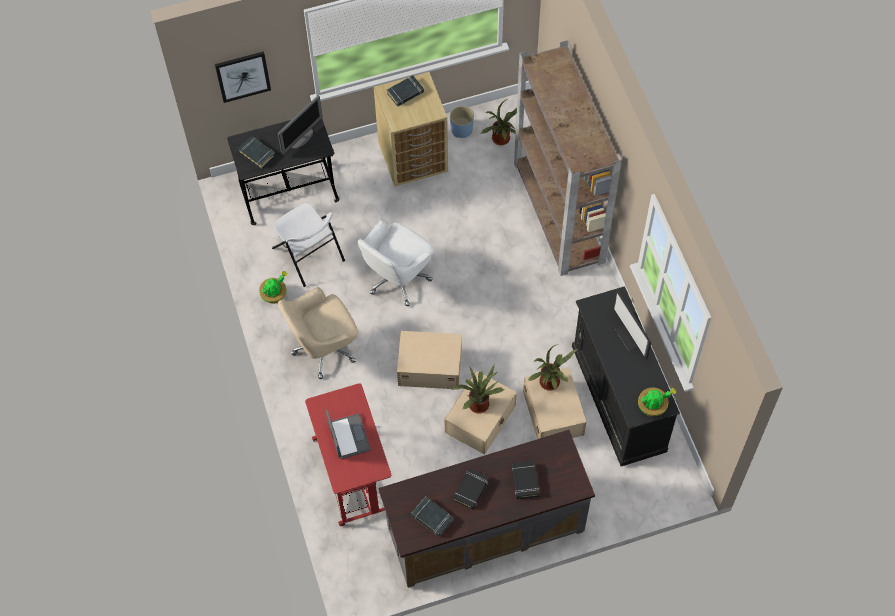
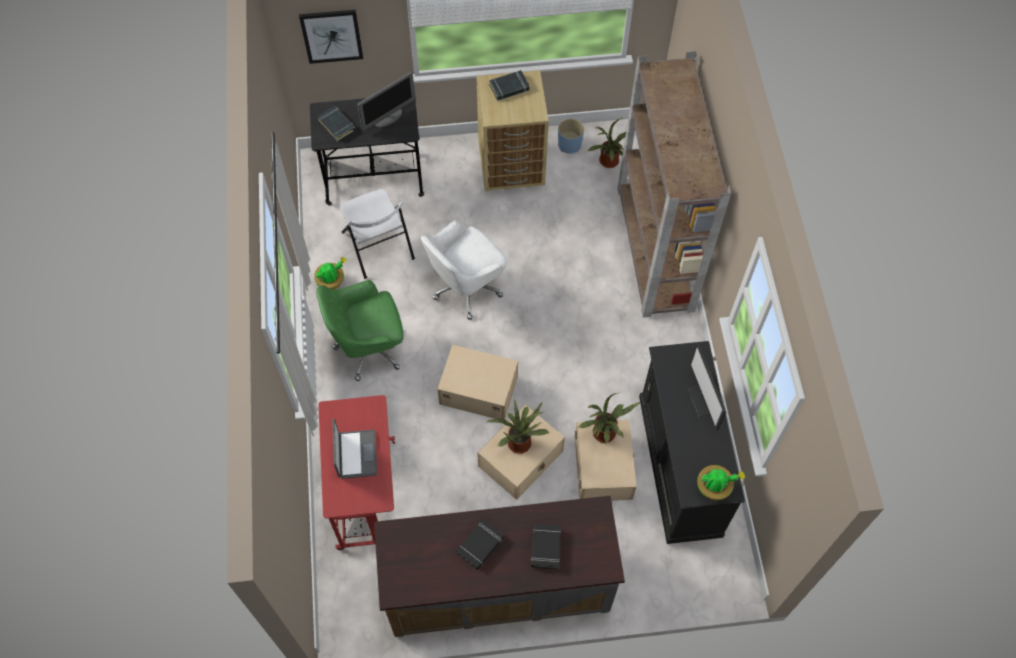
camera: 10 degrees right, 0 degrees up
(324, 348) = (369, 348): beige office chair -> green office chair
(432, 518) = (427, 570): black book -> none

